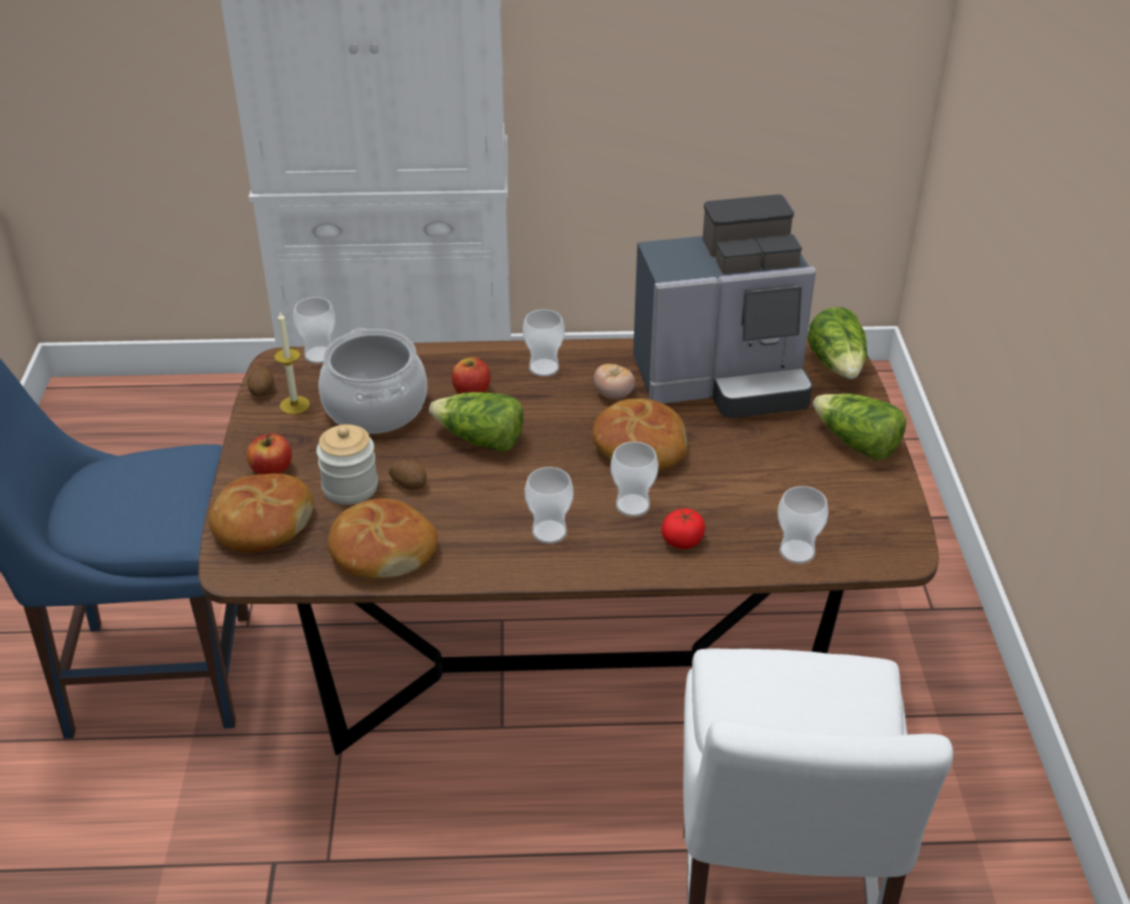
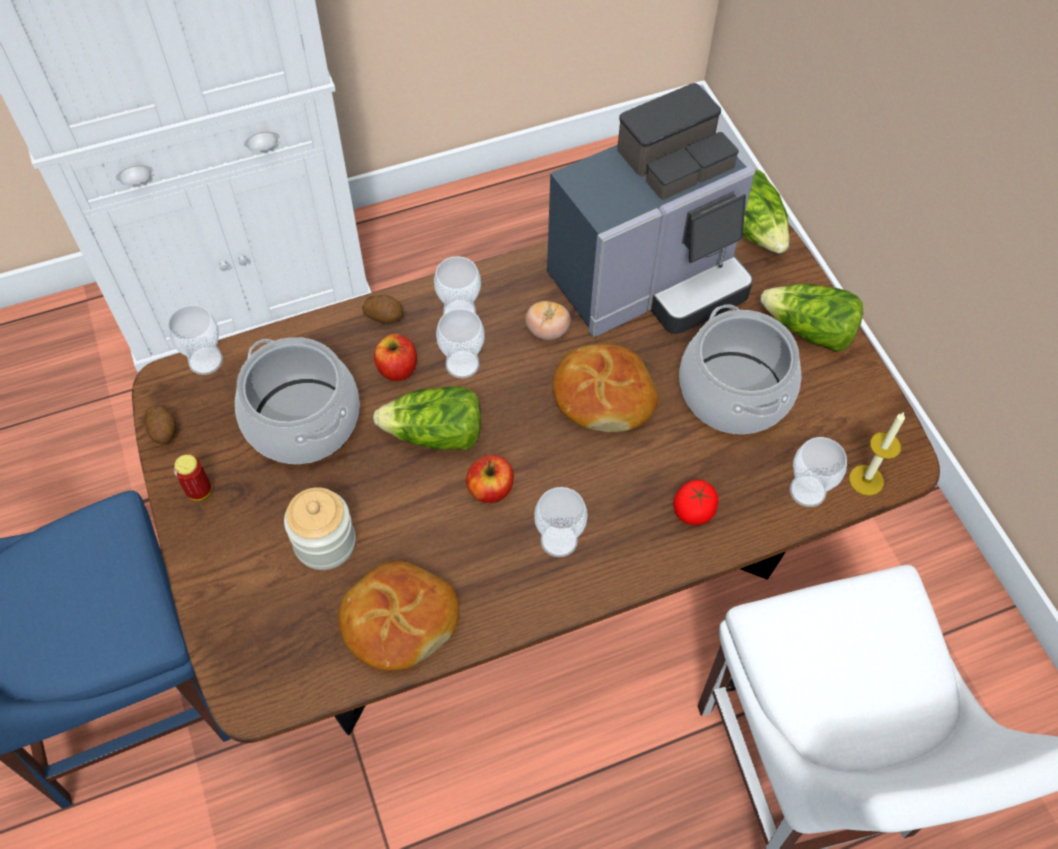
camera: 20 degrees left, 20 degrees up
(262, 524) = (252, 625): bread -> none
(268, 432) = (199, 491): none -> can
(272, 470) = (227, 544): apple -> apple (490, 489)
(294, 405) = (211, 442): candle -> candle (866, 480)
(409, 483) = (386, 517): potato -> potato (384, 316)
(632, 505) = (627, 478): cup -> cup (462, 364)
(763, 470) = (735, 392): none -> cooking pot

